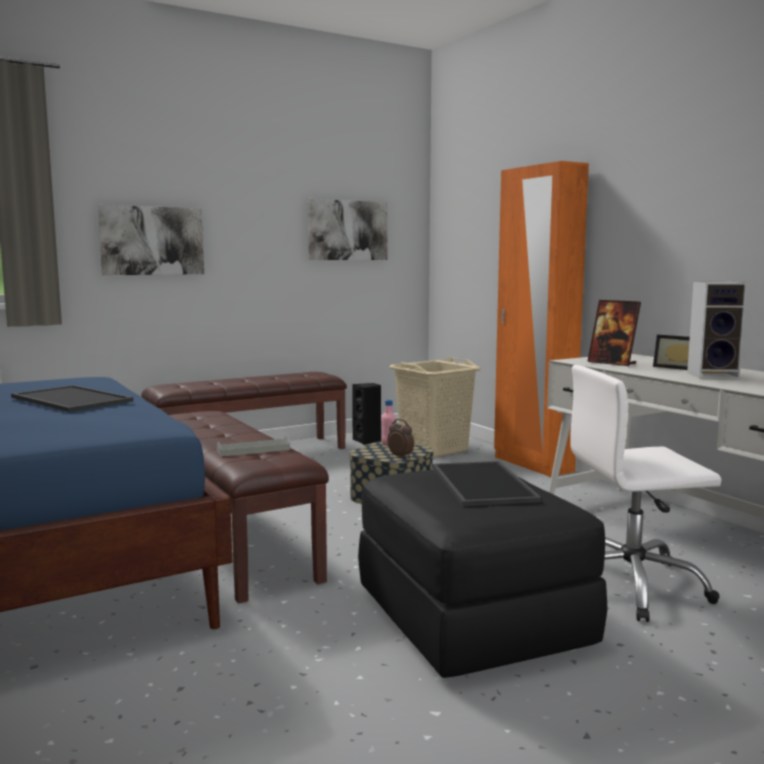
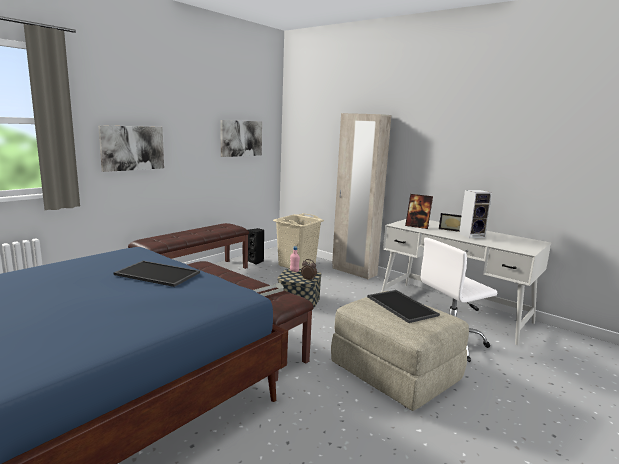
camera: 20 degrees left, 5 degrees up
(473, 619) = (396, 373): black ottoman -> beige ottoman
(532, 464) = (354, 271): orange wardrobe -> beige wardrobe

